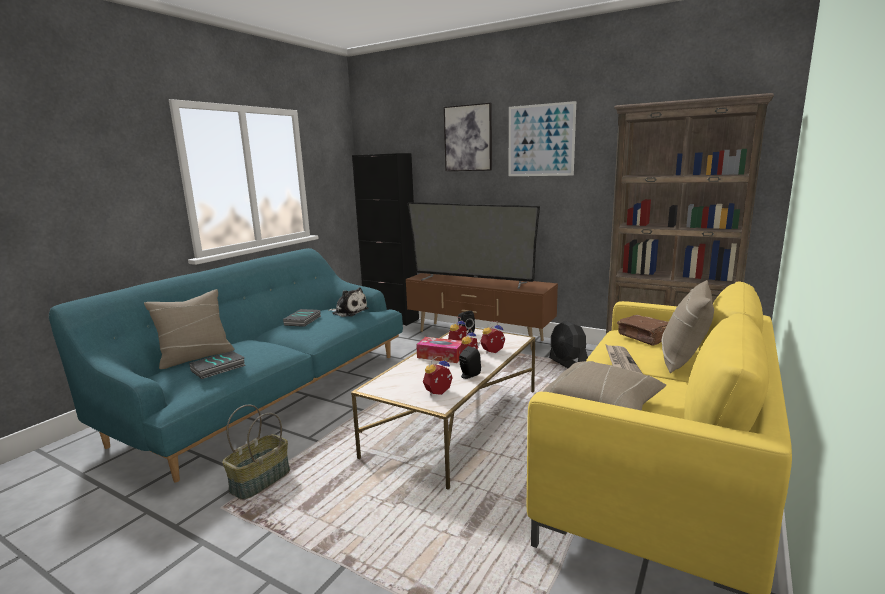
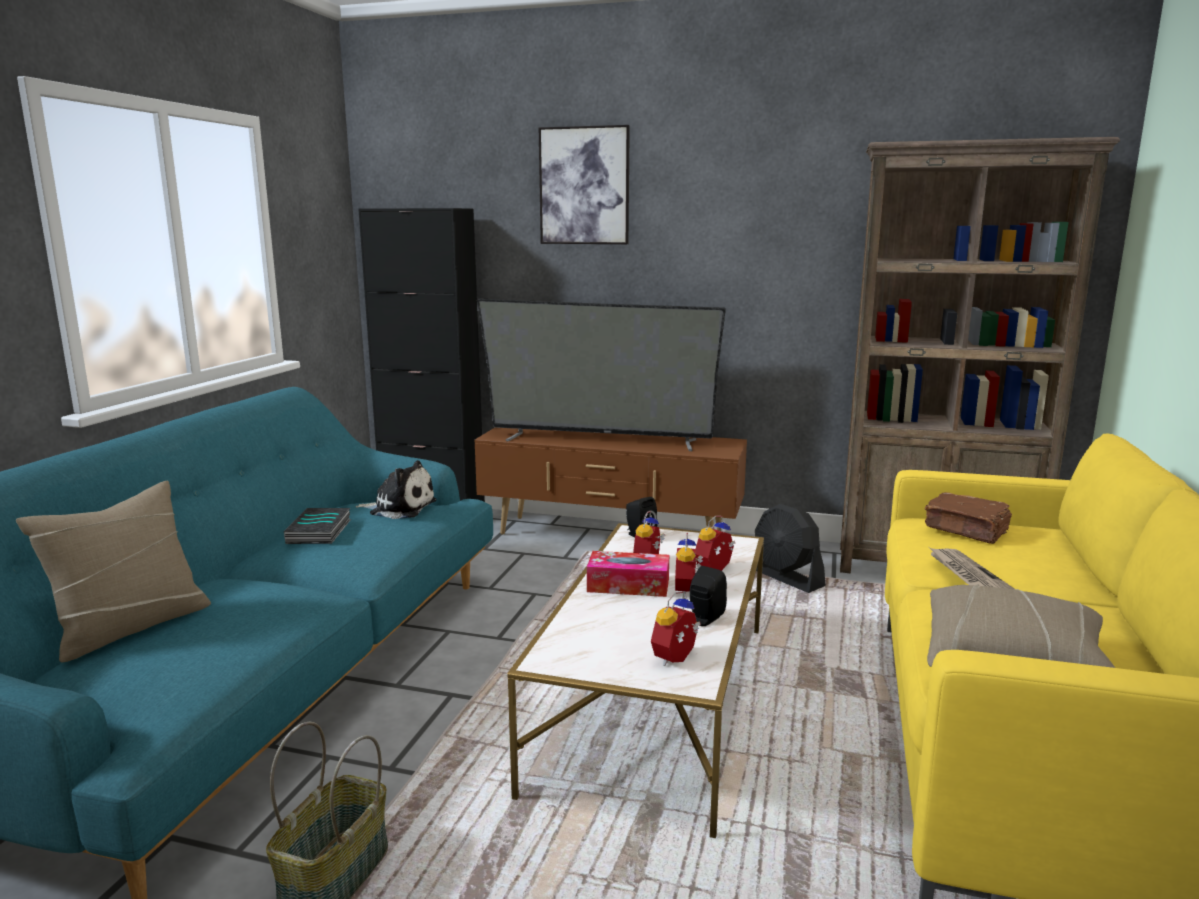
camera: 15 degrees left, 0 degrees up
(218, 368) = (201, 649): book -> none
(541, 140) = (719, 195): picture -> none
(683, 359) = (1055, 565): beige pillow -> none

